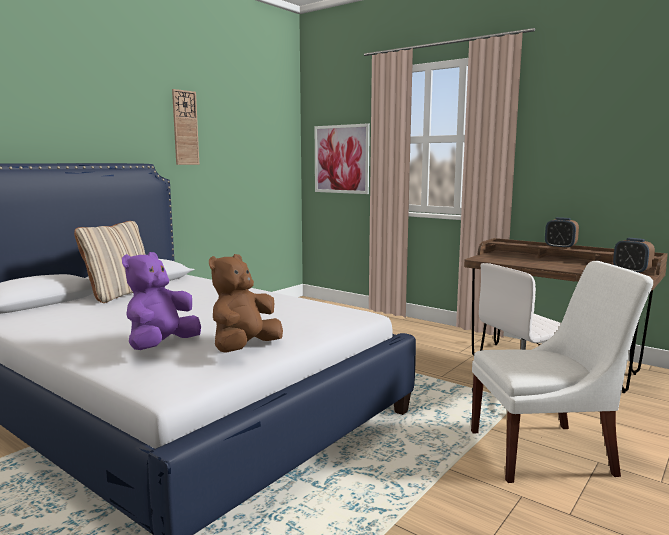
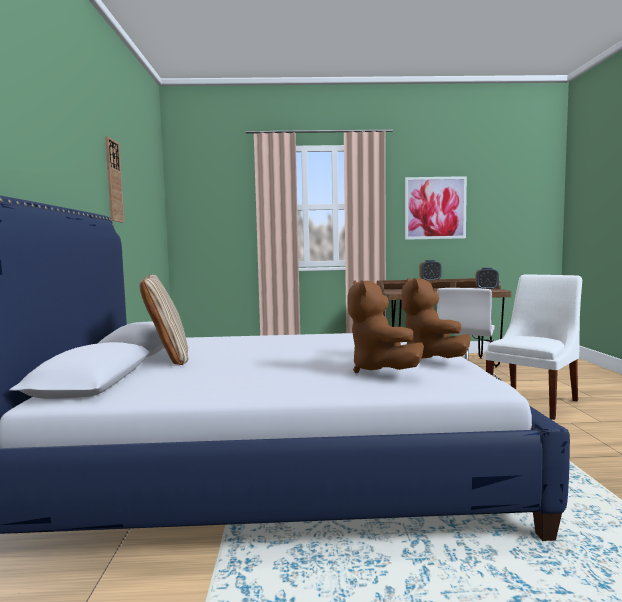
camera: 40 degrees left, 5 degrees down
(161, 346) = (380, 370): purple plush toy -> brown plush toy
(341, 159) = (218, 224): picture -> picture (435, 208)

